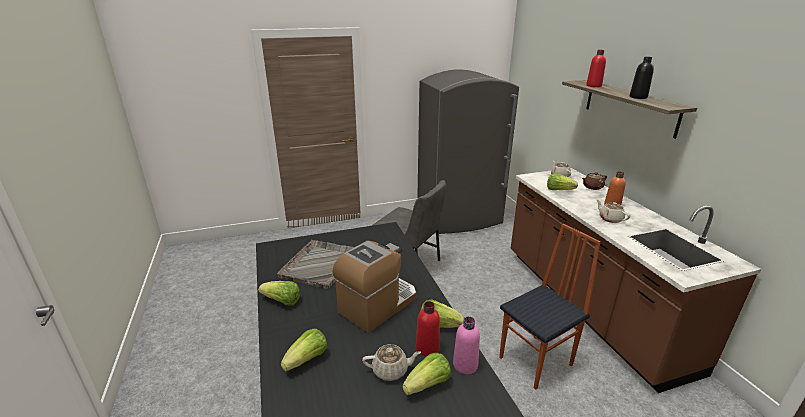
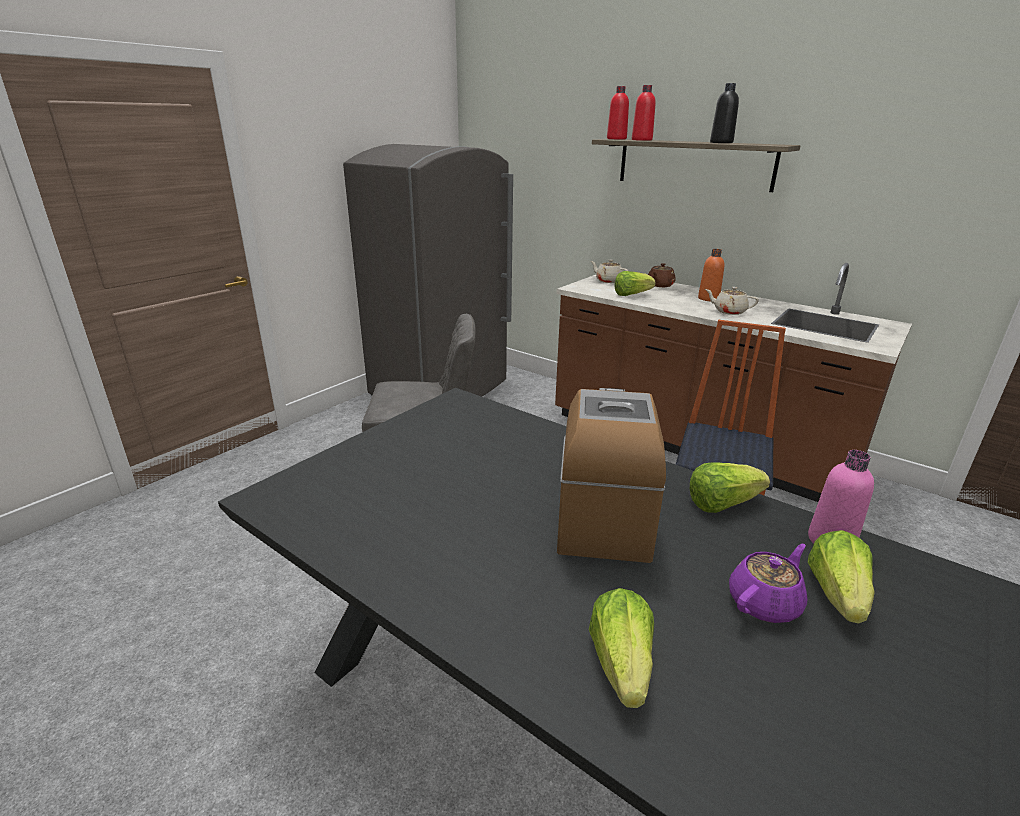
camera: 35 degrees left, 0 degrees up
(282, 301) = (425, 584): lettuce -> none
(320, 264) = (413, 489): grey tray -> none
(391, 370) = (765, 602): beige teapot -> purple teapot
(427, 348) = (757, 543): red bottle -> red bottle (616, 139)

